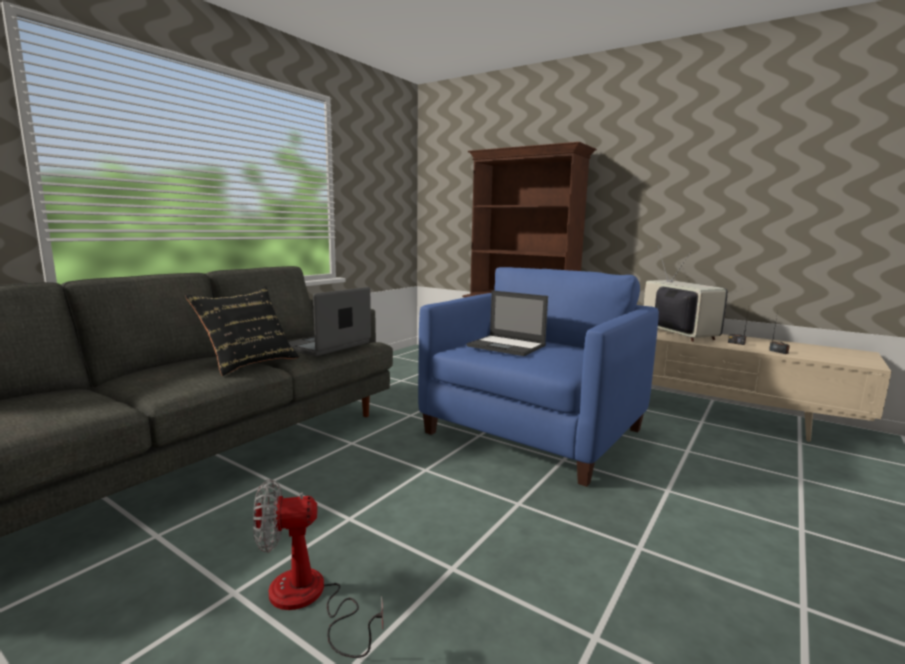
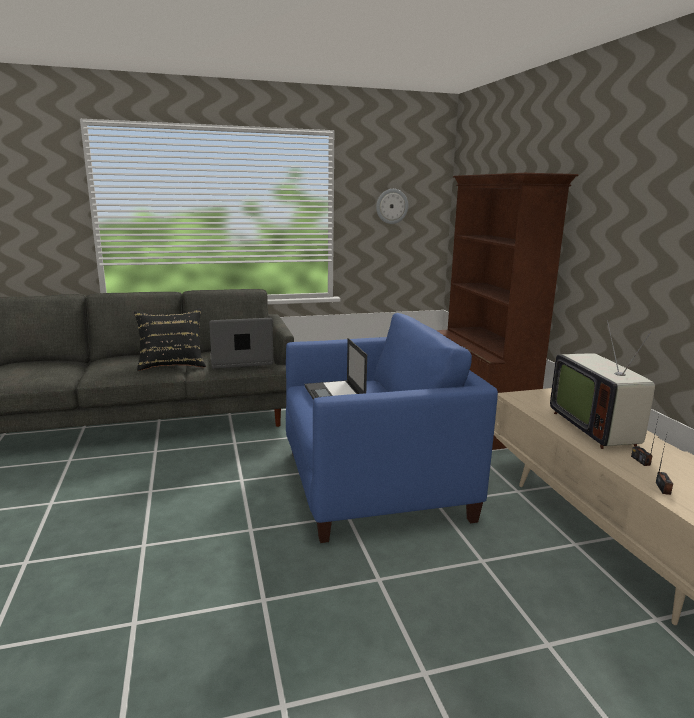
camera: 40 degrees right, 5 degrees up
(308, 600) = (66, 523): fan -> none
(378, 183) = (391, 206): none -> wall clock
(676, 334) = (596, 427): television -> television turned 150 degrees clockwise

